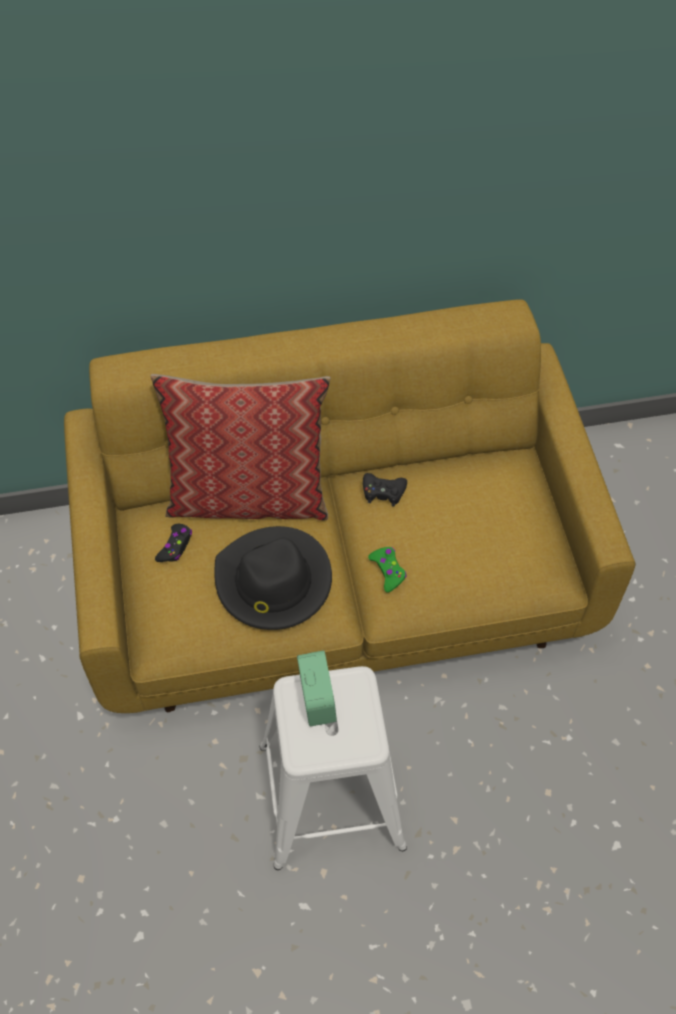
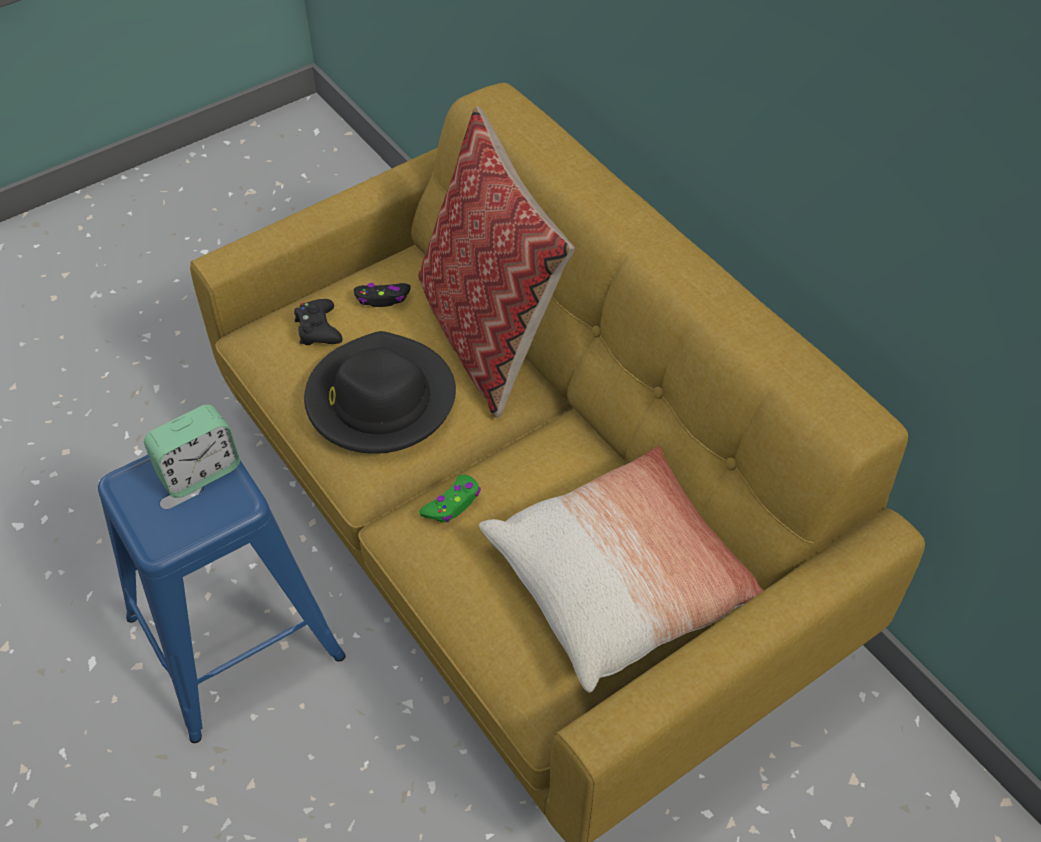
camera: 65 degrees right, 5 degrees down
(329, 794) = (235, 634): white stool -> blue stool
(383, 492) = (568, 457): black game controller -> black game controller (318, 329)
(491, 504) = (620, 581): none -> pillow

